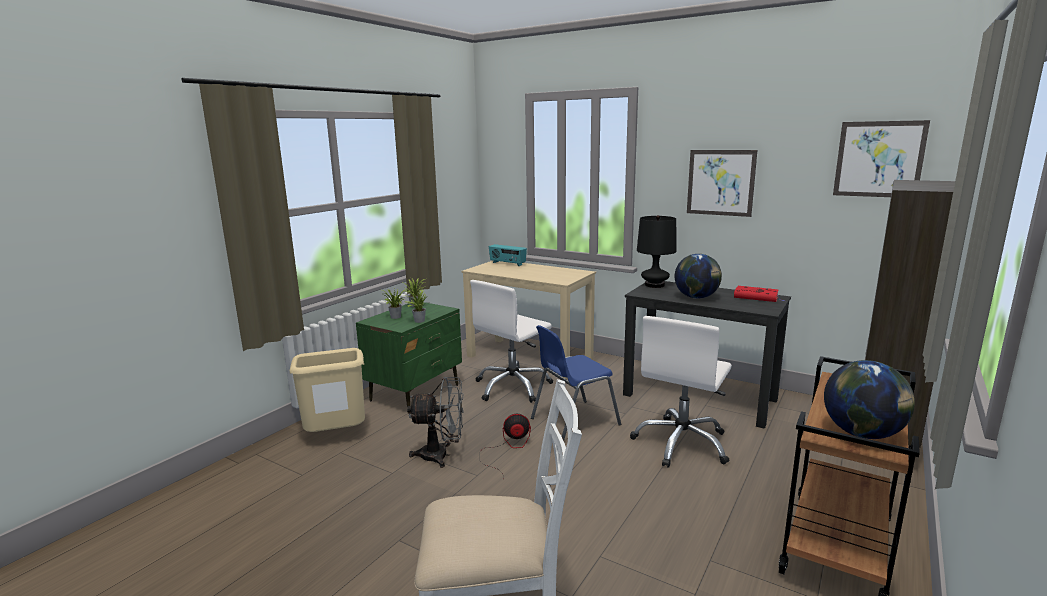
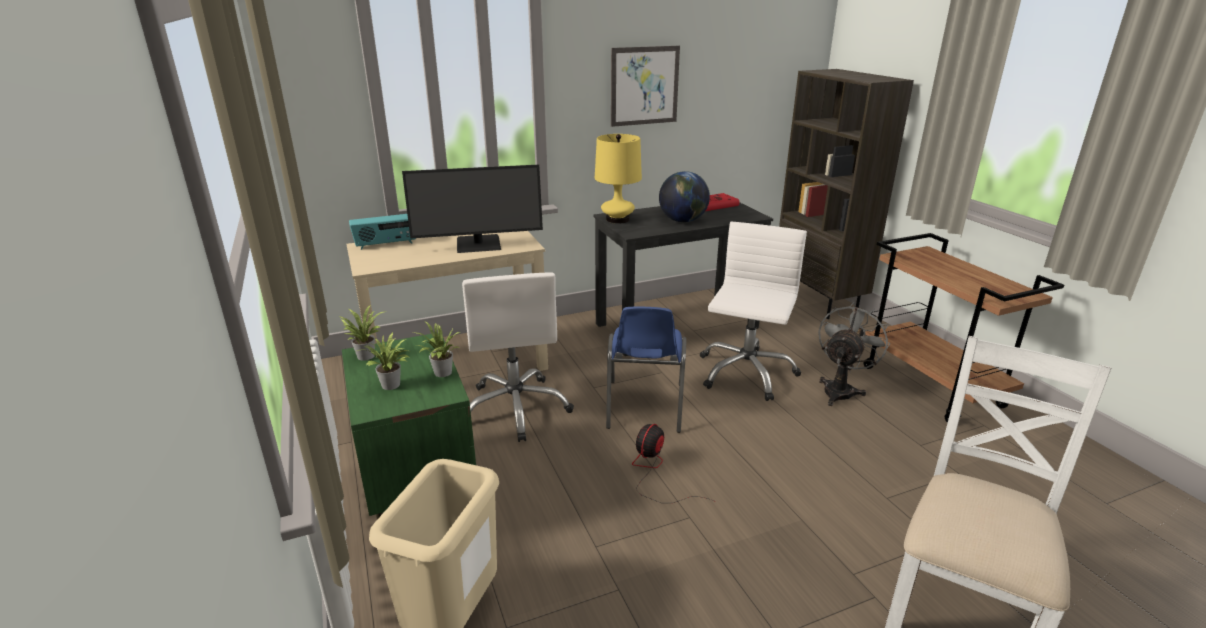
camera: 55 degrees left, 10 degrees up
(441, 455) = (619, 528): grey fan -> grey fan (840, 389)
(543, 274) = (478, 244): none -> monitor
(654, 285) = (617, 219): black table lamp -> yellow table lamp
(682, 443) = (745, 372): white office chair -> white office chair turned 135 degrees counterclockwise
(862, 433) = (999, 288): globe -> none
(879, 159) = (775, 51): picture -> none

